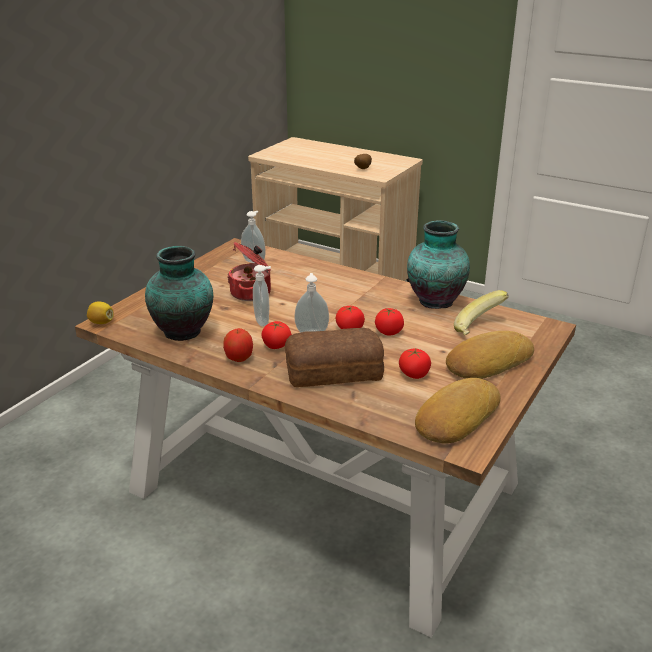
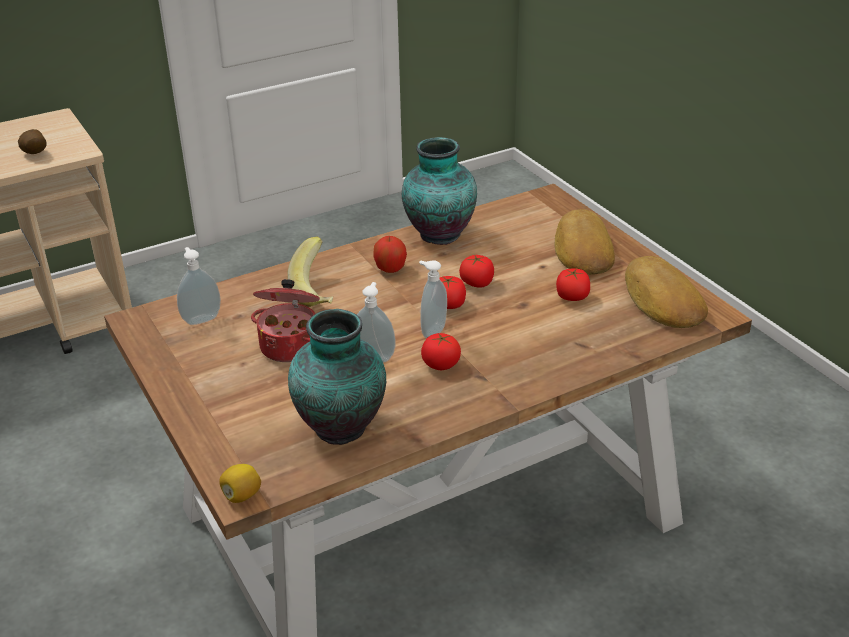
camera: 60 degrees left, 5 degrees up
(239, 358) = (446, 399): apple -> apple (390, 269)
(332, 370) = (526, 343): bread -> none
(479, 329) = (519, 232): banana -> banana (318, 291)

